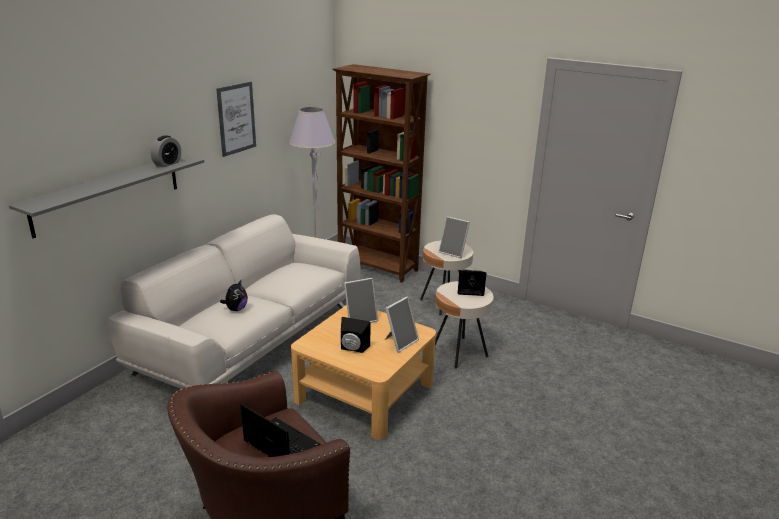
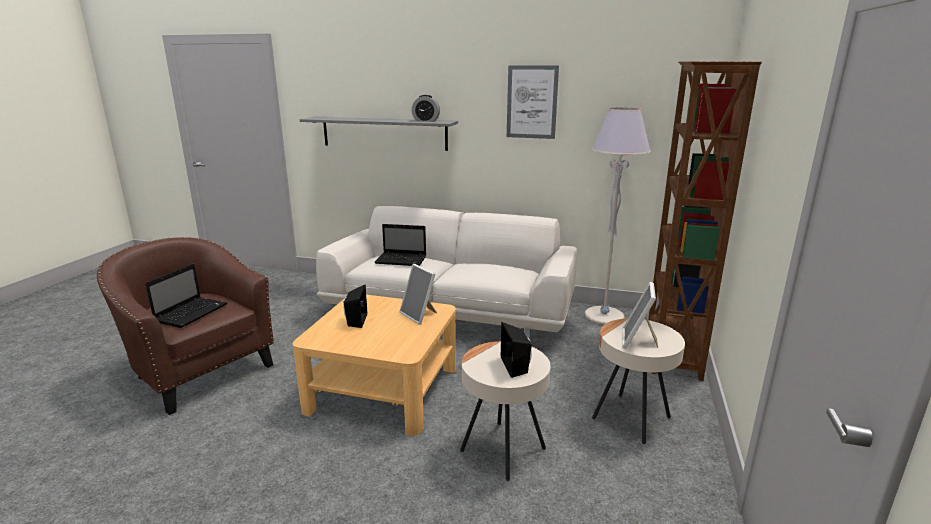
camera: 75 degrees right, 5 degrees down
(236, 309) = (402, 260): plush toy -> laptop
(400, 342) = (377, 343): picture frame -> none

